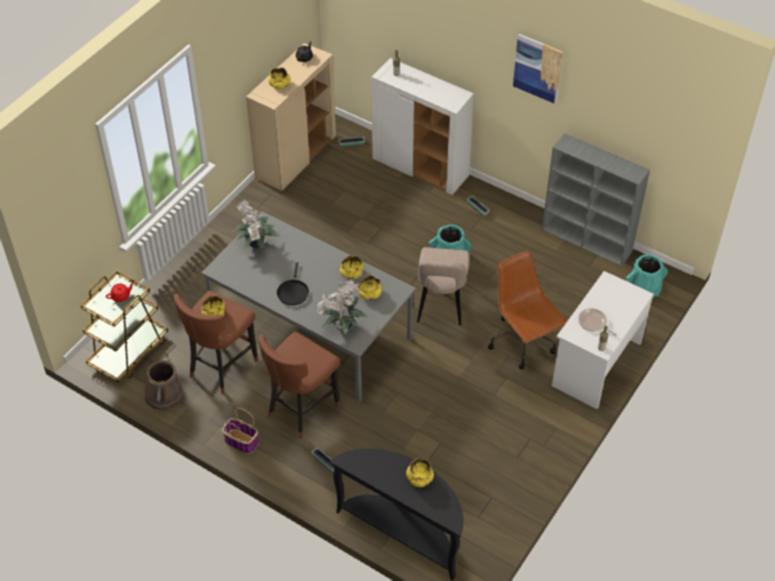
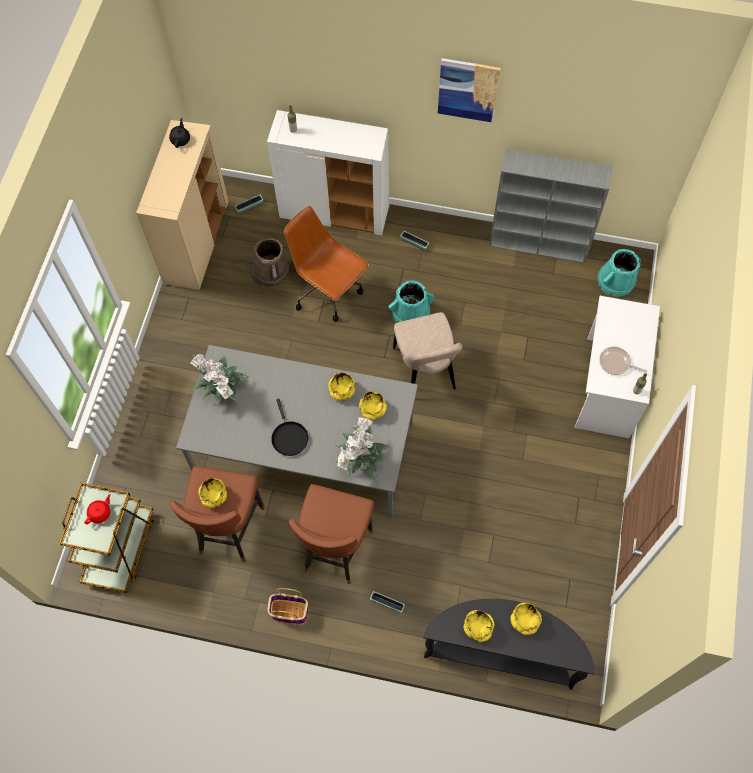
camera: 20 degrees left, 15 degrees up
(164, 396) = (182, 587): brown bucket -> brown bucket (270, 271)
(279, 85) = (168, 185): yellow bowl -> yellow bowl (478, 628)
(523, 342) = (526, 387): brown office chair -> brown office chair (328, 292)

